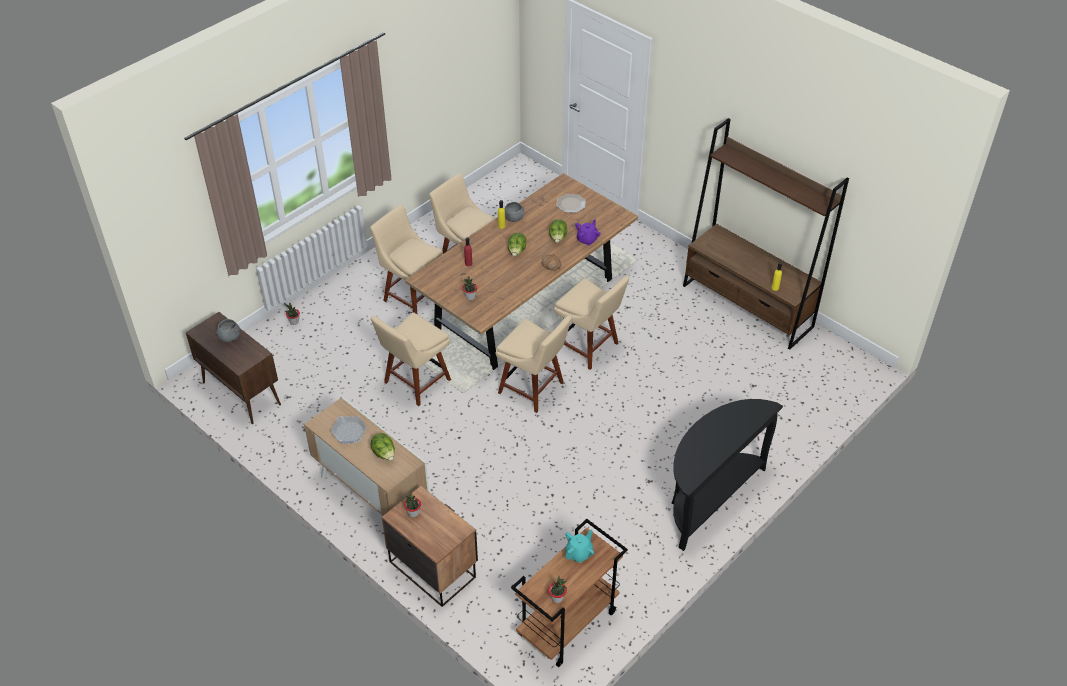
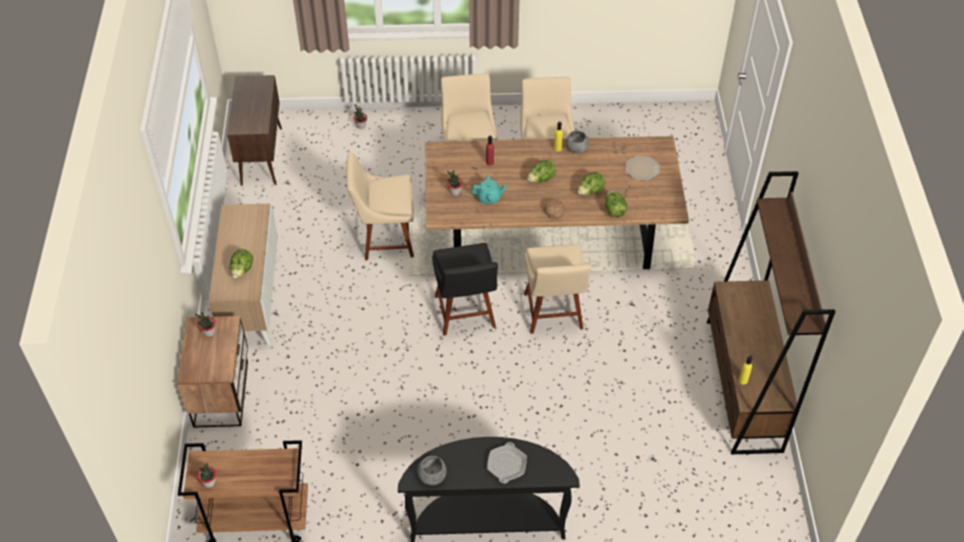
camera: 45 degrees right, 5 degrees up
(230, 337) = (257, 101): grey bowl -> grey bowl (432, 477)
(349, 432) = (241, 234): frying pan -> frying pan (506, 465)
(533, 389) = (465, 314): beige chair -> black chair
(579, 553) = (267, 463): turquoise teapot -> turquoise teapot (489, 198)
(587, 239) = (614, 210): purple teapot -> lettuce

